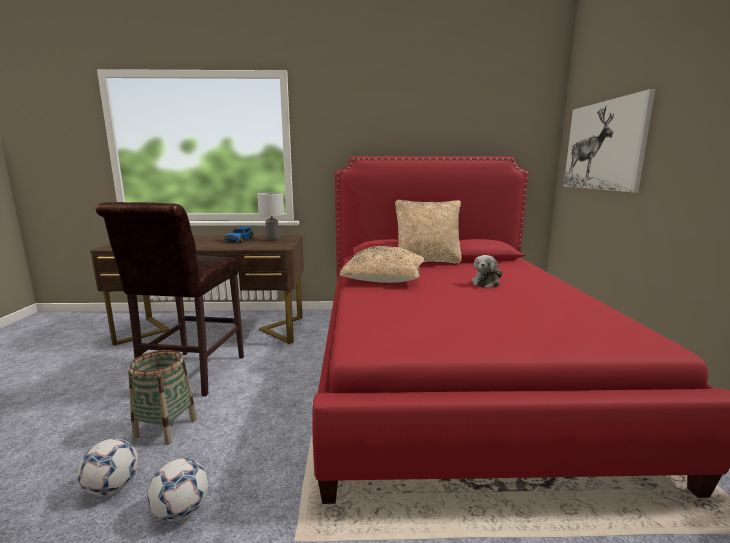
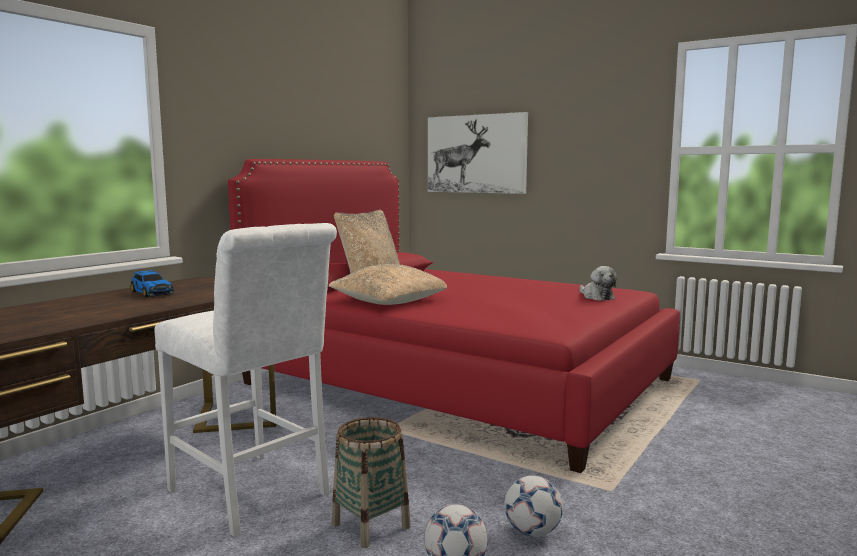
camera: 55 degrees left, 5 degrees down
(190, 375) = (252, 495): brown stool -> white stool
(272, 240) = (198, 285): white table lamp -> none
(486, 283) = (467, 286): plush toy -> plush toy (596, 297)

